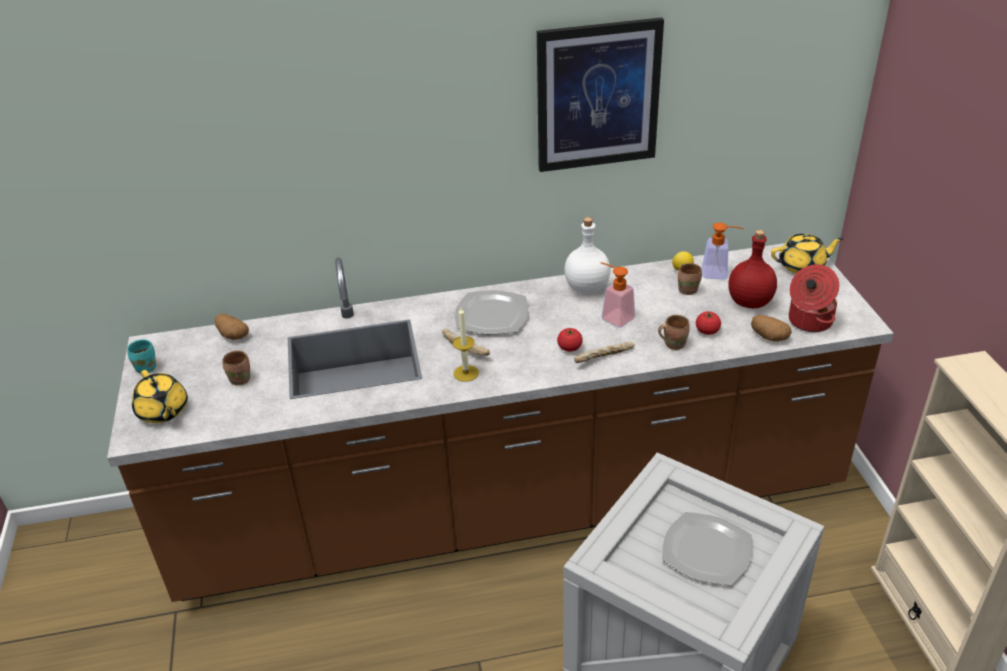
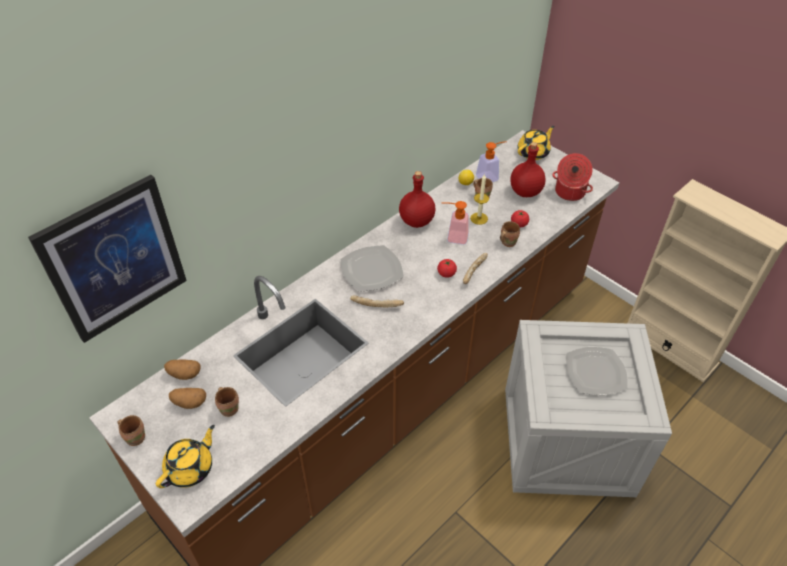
camera: 35 degrees left, 10 degrees up
(147, 367) = (135, 437): turquoise mug -> brown mug
(163, 411) = (191, 468): yellow teapot -> yellow teapot turned 75 degrees counterclockwise
(466, 373) = (395, 324): candle -> candle (479, 218)
(586, 287) = (416, 221): white bottle -> red bottle
(597, 96) = (407, 77): picture -> picture (114, 259)
(768, 337) = (557, 213): potato -> potato (189, 403)

